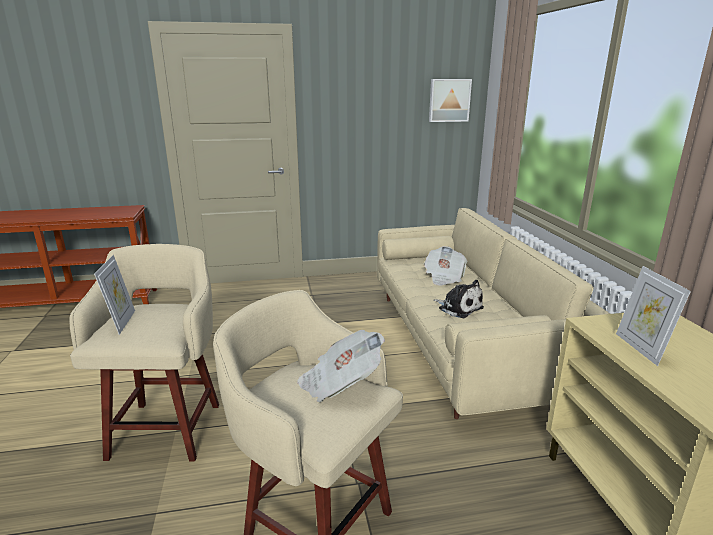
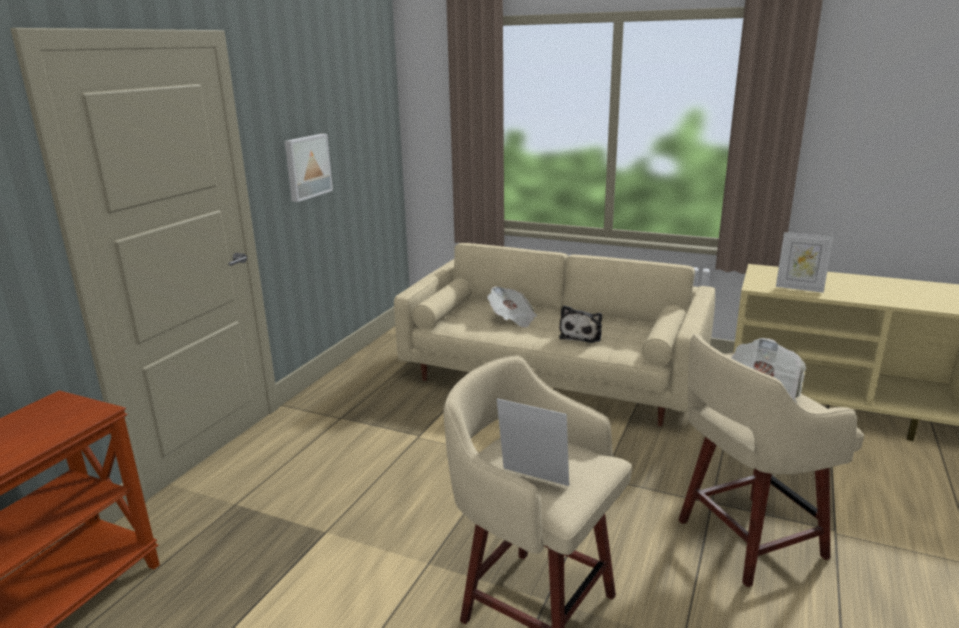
camera: 55 degrees left, 0 degrees up
(449, 100) = (375, 121): picture -> picture (306, 166)
(458, 308) = (581, 335): plush toy -> plush toy turned 120 degrees clockwise

